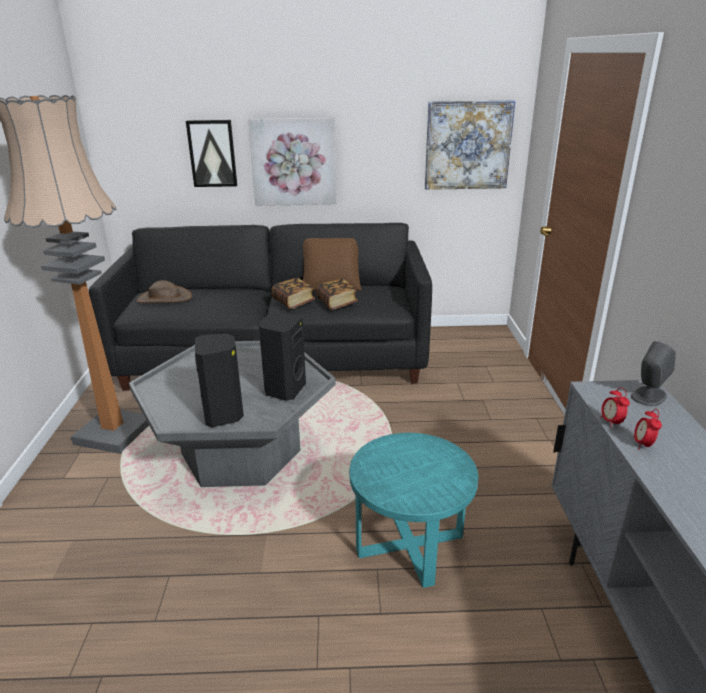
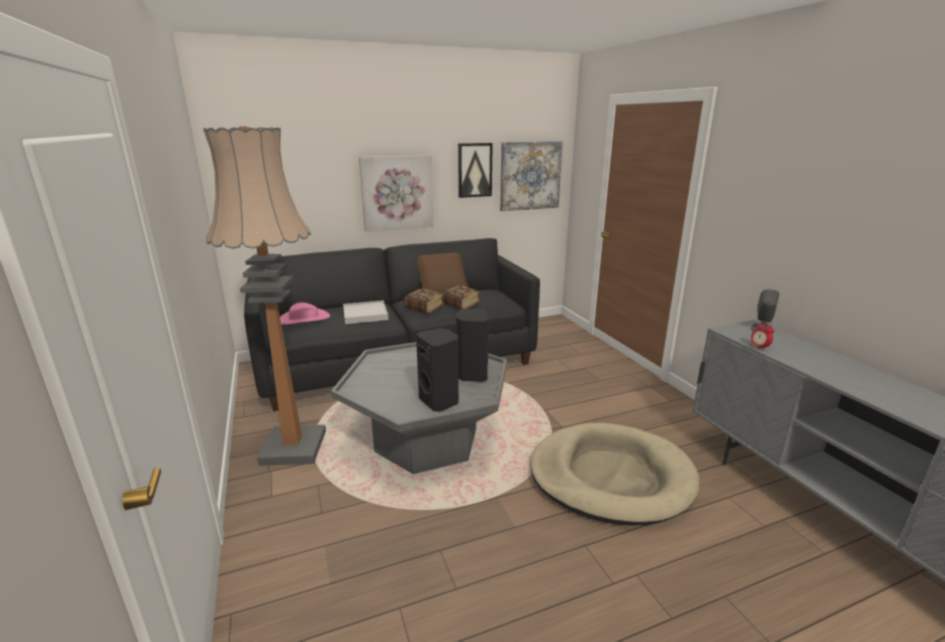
camera: 20 degrees left, 5 degrees down
(164, 298) = (304, 319): brown hat -> pink hat
(212, 153) = (326, 188): picture -> picture (474, 170)
(229, 301) = (365, 314): none -> white tray
(409, 543) = (610, 477): turquoise side table -> beige dog bed
(643, 444) = (790, 357): alarm clock -> none

